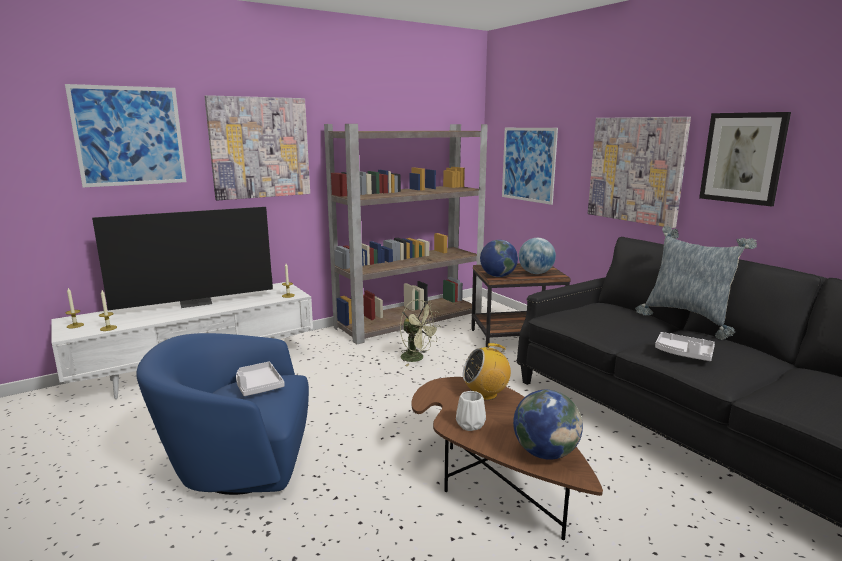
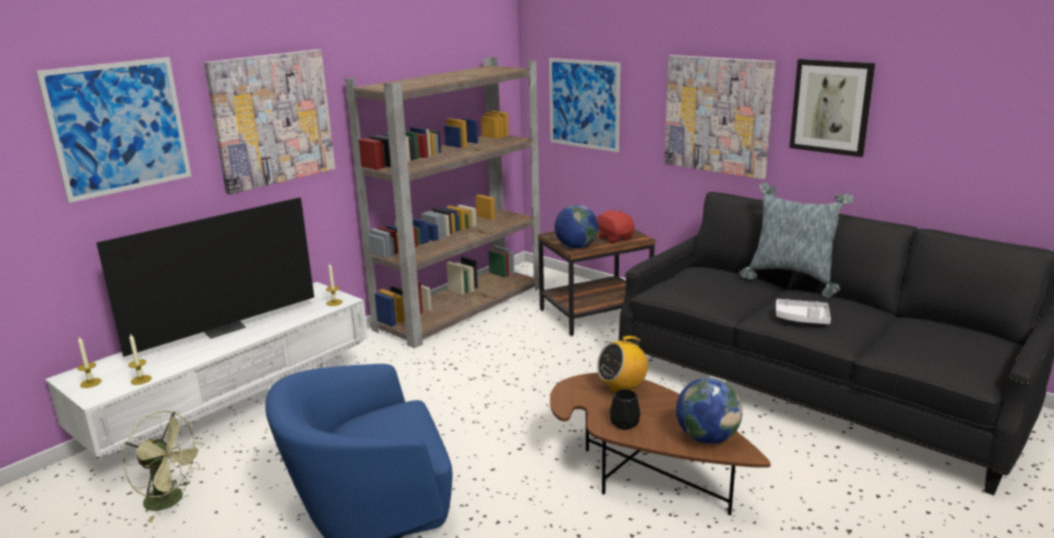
camera: 15 degrees left, 5 degrees up
(258, 386) = (385, 420): white tray -> none
(417, 358) = (496, 355): green fan -> green fan (171, 500)
(471, 425) = (625, 423): white vase -> black vase
(535, 273) = (615, 238): globe -> red plush toy

